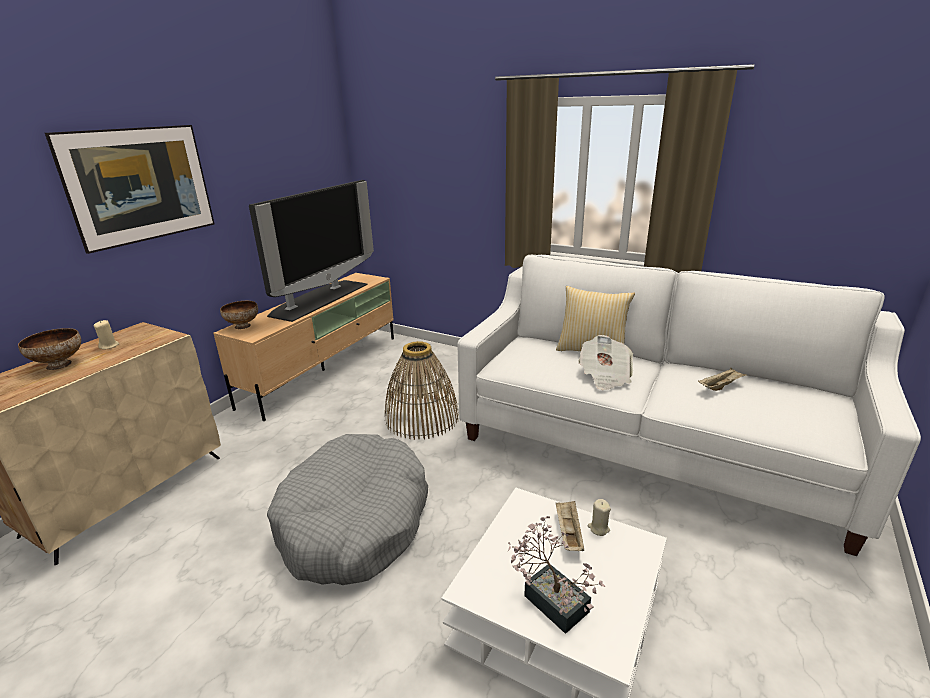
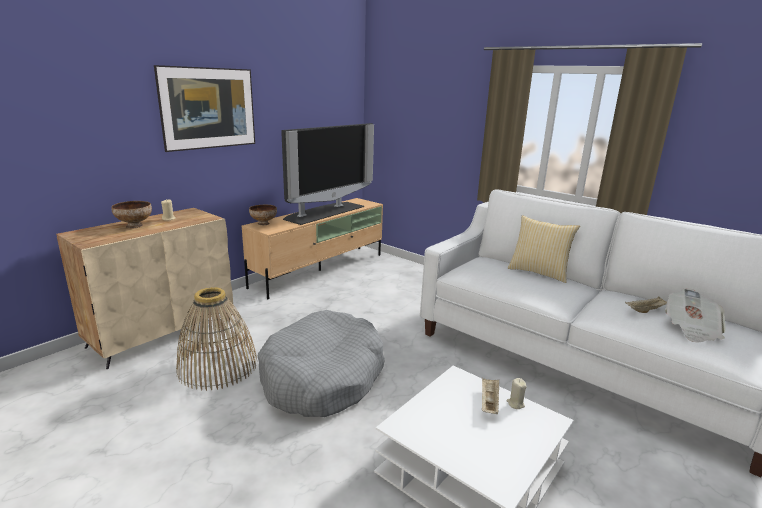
camera: 10 degrees right, 5 degrees down
(422, 418) = (390, 314): basket -> basket (217, 366)
(551, 598) = (463, 443): potted plant -> none
(604, 376) = (544, 291): newspaper -> newspaper (691, 329)

